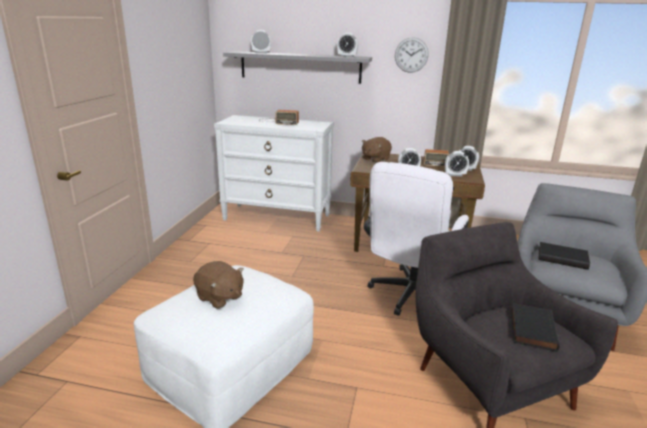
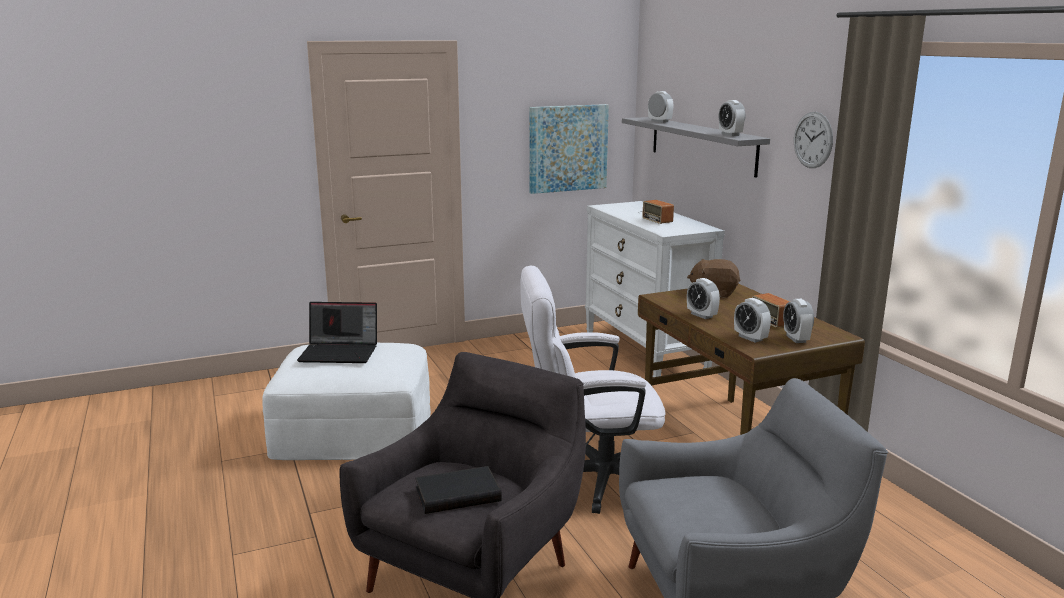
camera: 55 degrees right, 5 degrees down
(187, 80) = (567, 148): none -> picture
(219, 298) = (340, 352): brown plush toy -> laptop
(562, 258) = (702, 491): black book -> none

